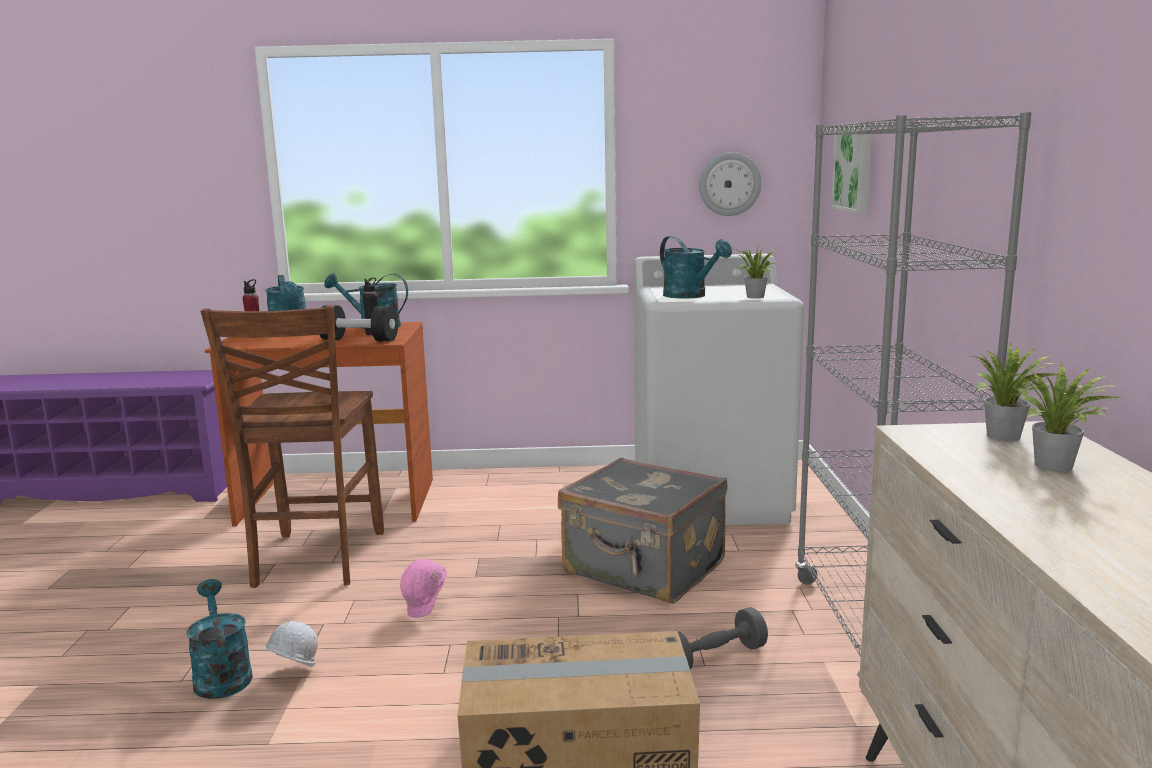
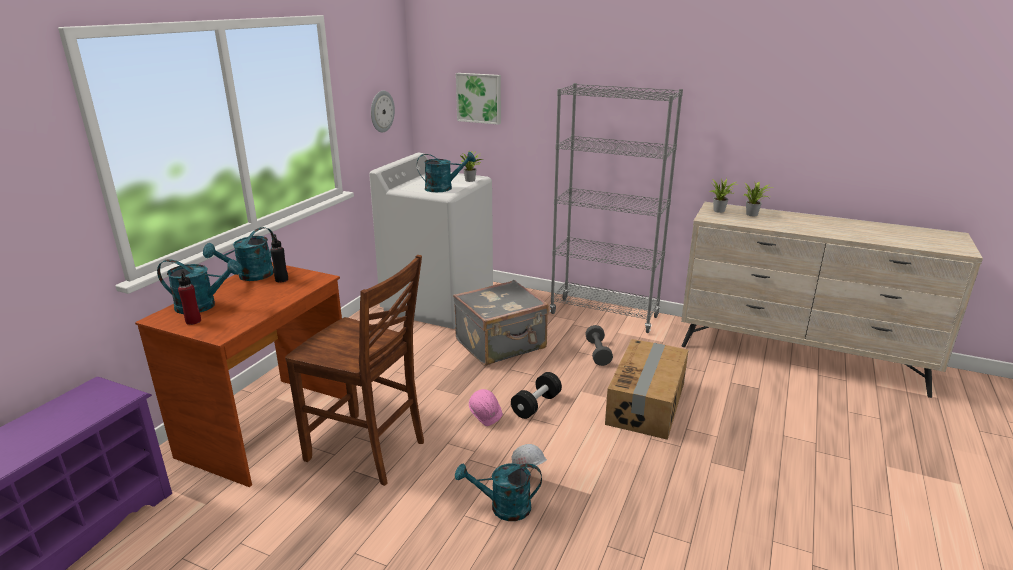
camera: 65 degrees left, 10 degrees up
(359, 340) = (298, 286): black dumbbell -> black dumbbell (536, 405)

